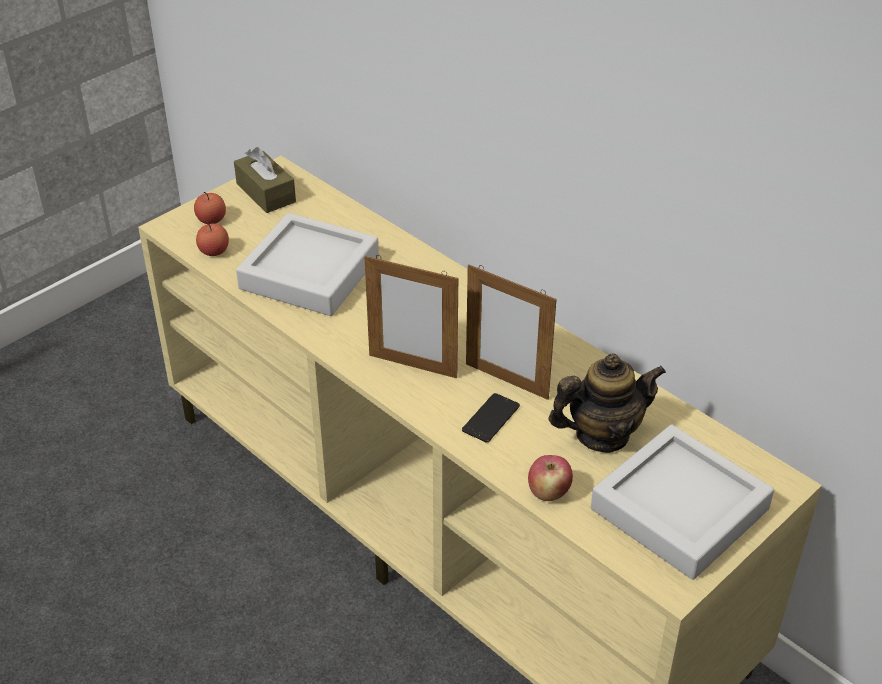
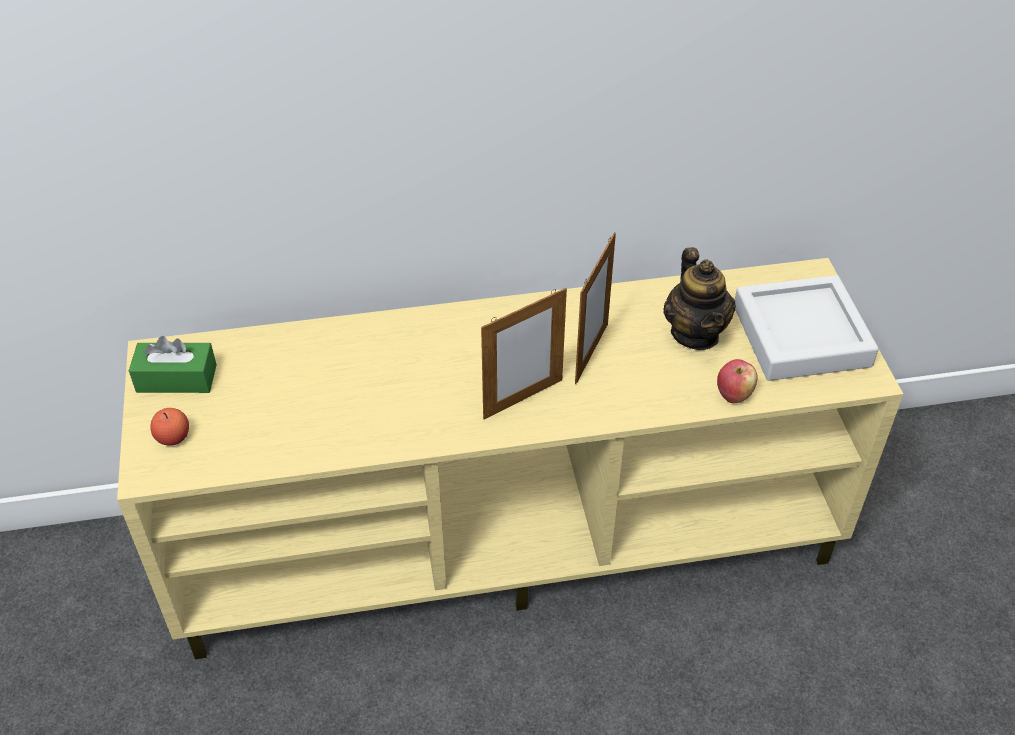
camera: 55 degrees left, 5 degrees up
(214, 251) = (225, 457): apple -> none
(266, 193) = (176, 378): brown tissue box -> green tissue box
(309, 273) = (332, 405): grey tray -> none
(491, 418) = (626, 384): phone -> none
(506, 381) = (591, 353): picture frame -> picture frame turned 45 degrees counterclockwise
(602, 435) = (695, 333): teapot -> teapot turned 150 degrees clockwise

